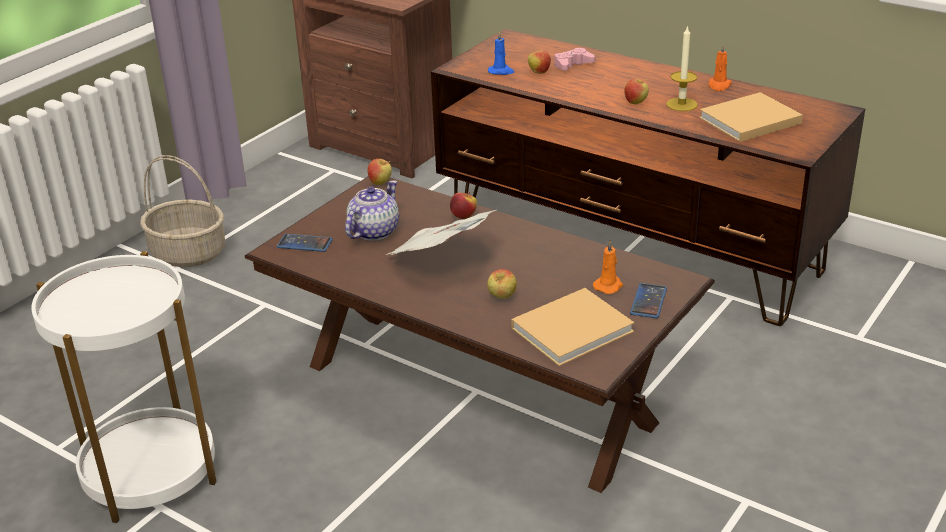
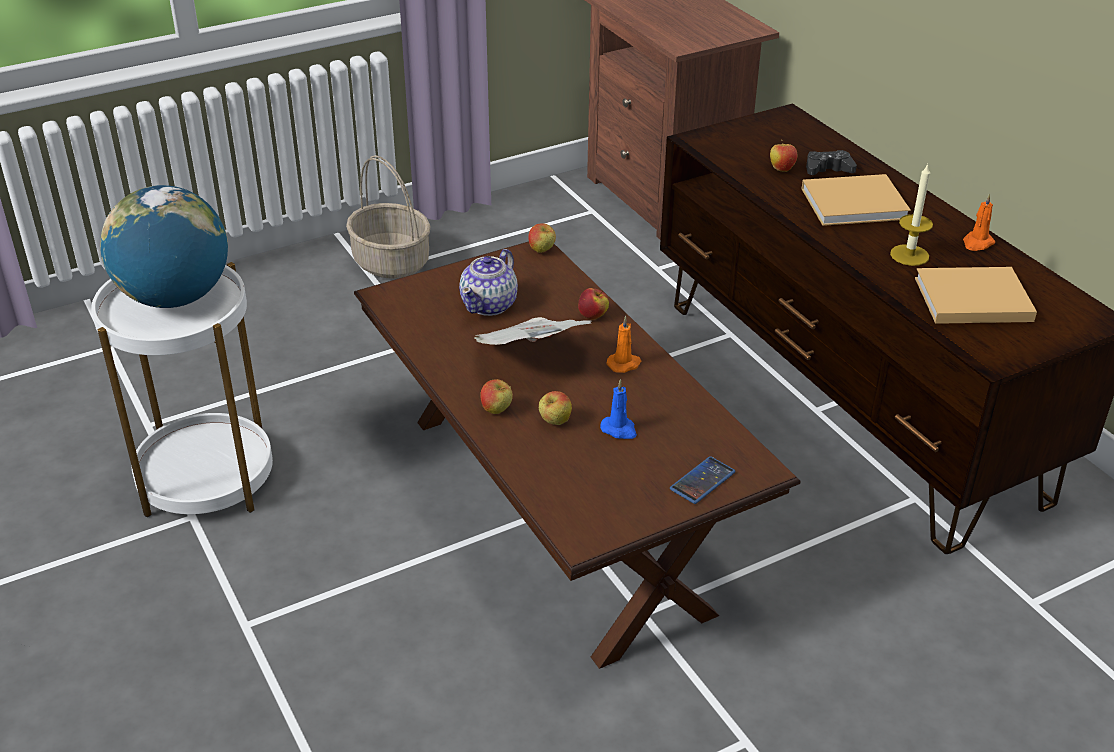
camera: 25 degrees right, 5 degrees up
(108, 295) = (175, 298): none -> globe
(304, 243) = (415, 296): phone -> none
(373, 232) = (490, 304): teapot -> teapot turned 150 degrees clockwise
(501, 71) = (741, 157): blue candle -> blue candle (619, 429)
(572, 65) = (828, 169): pink game controller -> black game controller
(575, 329) = (598, 484): beige book -> beige book (857, 203)
(609, 286) = (675, 447): orange candle -> orange candle (624, 364)
(636, 102) = (857, 237): apple -> apple (496, 410)

